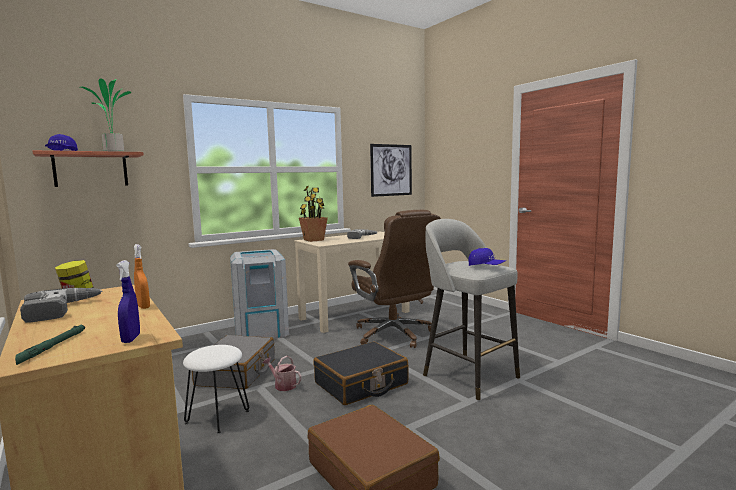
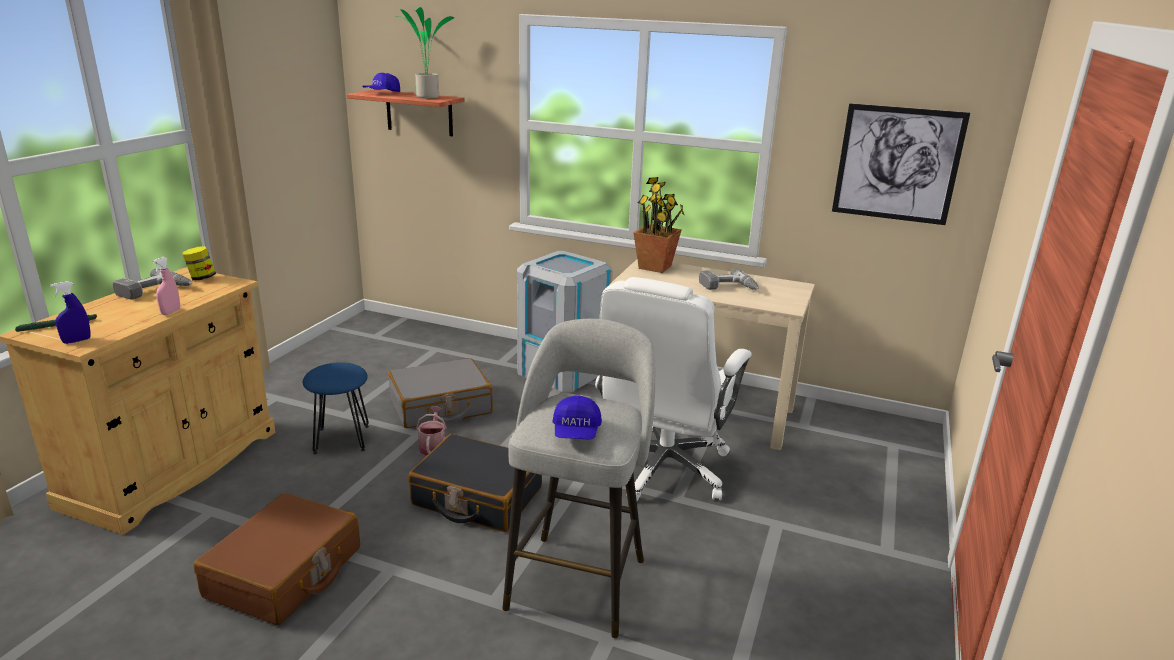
camera: 55 degrees right, 15 degrees up
(143, 307) = (170, 312): orange spray bottle -> pink spray bottle
(217, 417) = (342, 439): white stool -> blue stool
(394, 335) = (662, 469): brown office chair -> white office chair

